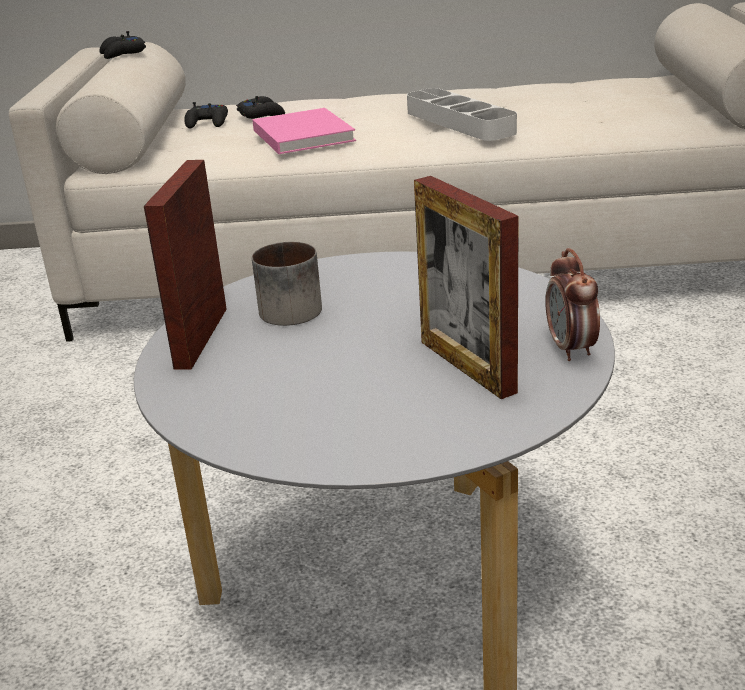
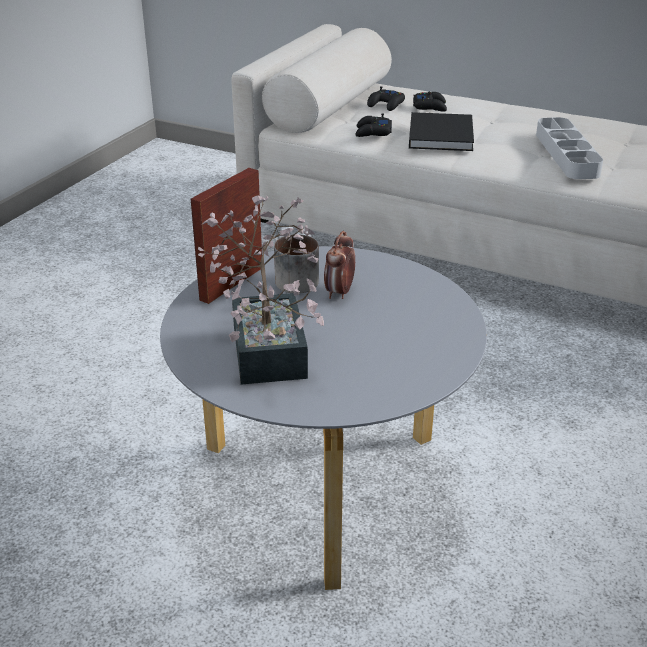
camera: 25 degrees right, 5 degrees up
(122, 54) = (341, 38): black game controller -> black game controller (373, 132)
(302, 134) = (440, 134): pink book -> black book
(328, 389) = (269, 344): none -> potted plant
(467, 366) = (362, 359): picture frame -> none
(571, 349) = (437, 370): alarm clock -> alarm clock (339, 292)

